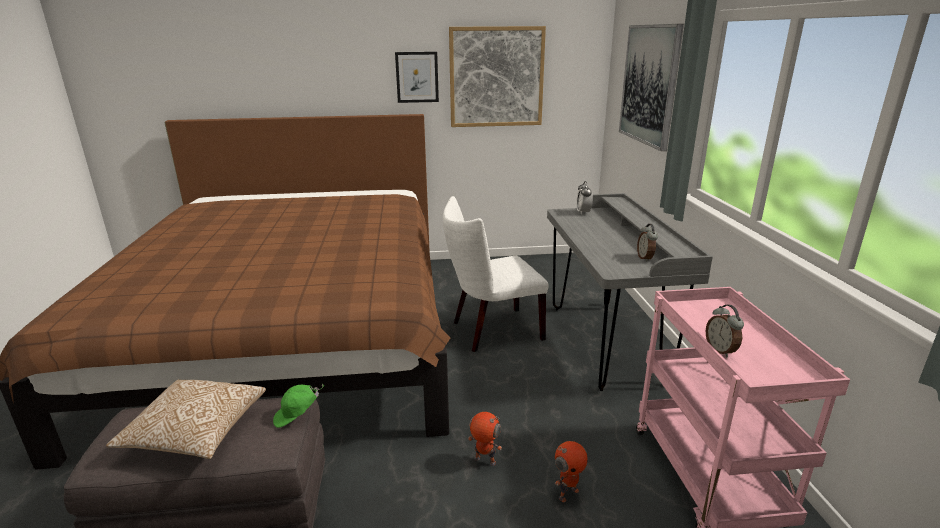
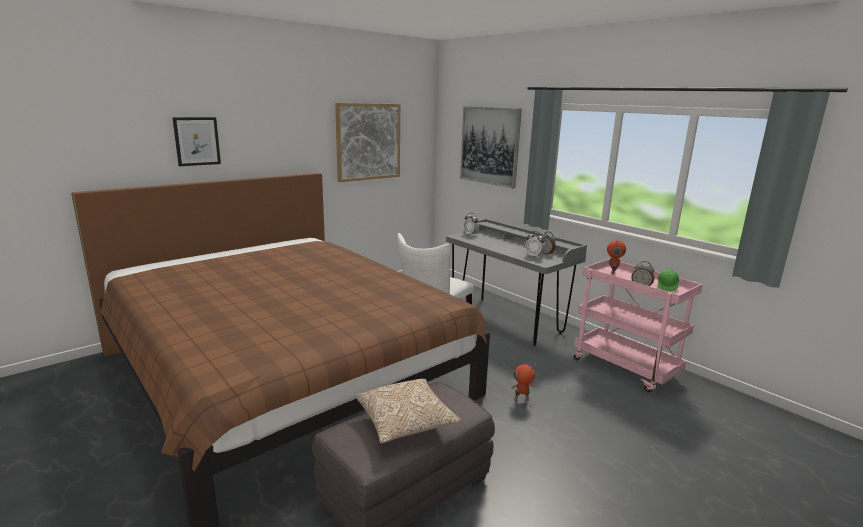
camera: 35 degrees left, 5 degrees down
(297, 416) = (453, 392): green cap -> green cap (667, 287)
(417, 77) = (312, 142): picture -> picture (197, 141)
(567, 493) = (578, 398): toy robot -> toy robot (612, 274)
(618, 258) = (534, 256): none -> alarm clock

